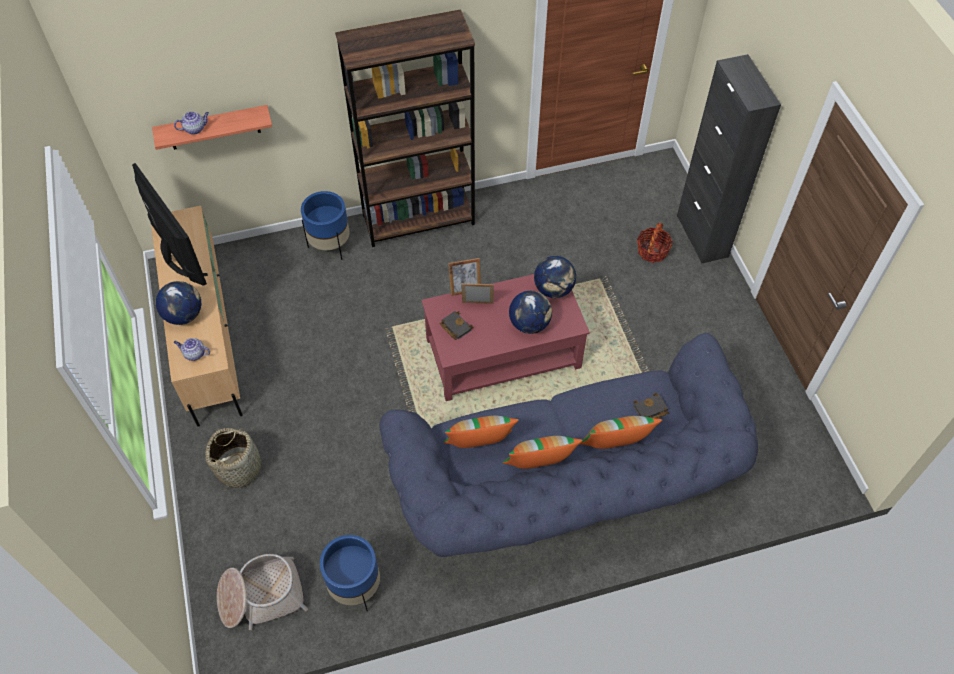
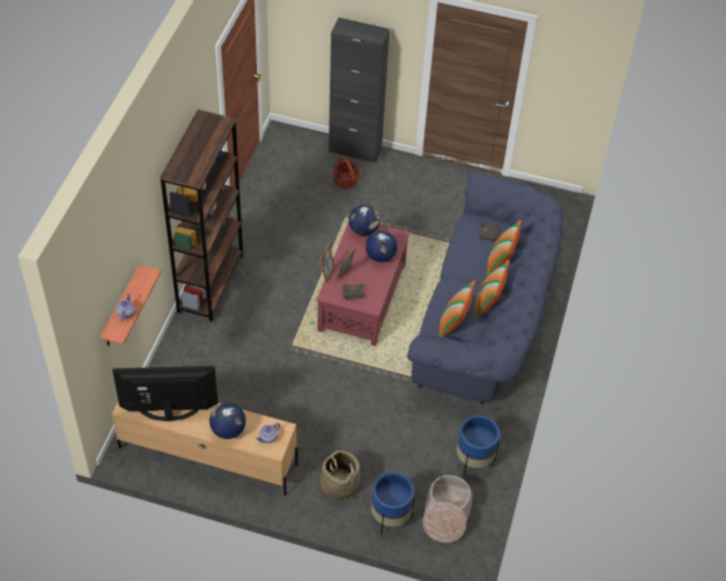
camera: 60 degrees left, 5 degrees down
(330, 245) = (188, 345): blue planter -> blue planter (390, 517)

